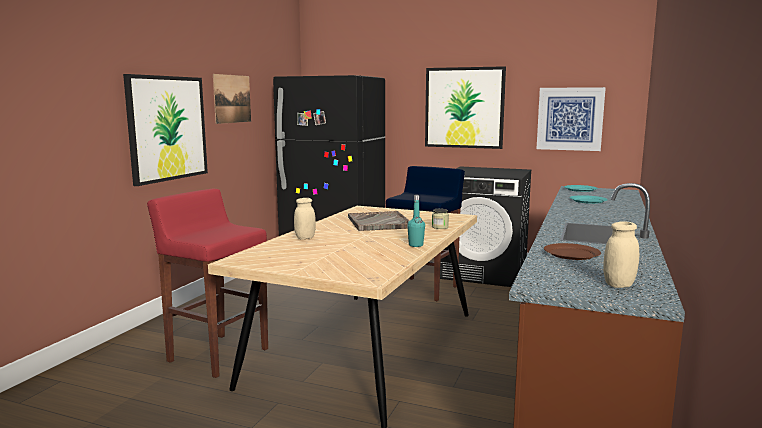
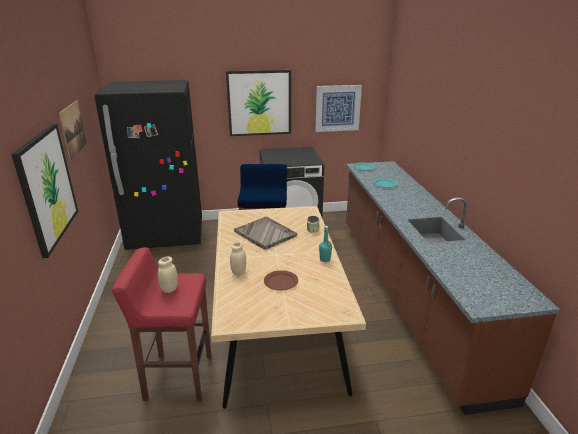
camera: 30 degrees left, 15 degrees up
(571, 254) = (452, 260): brown plate -> brown plate (281, 282)
(619, 285) = (508, 290): beige jar -> beige jar (169, 289)

